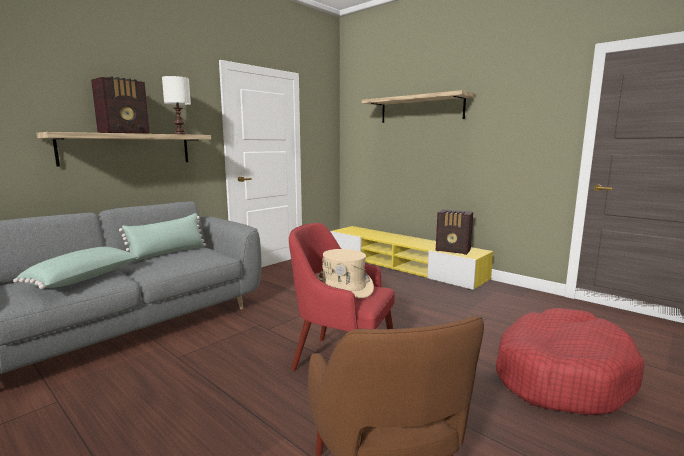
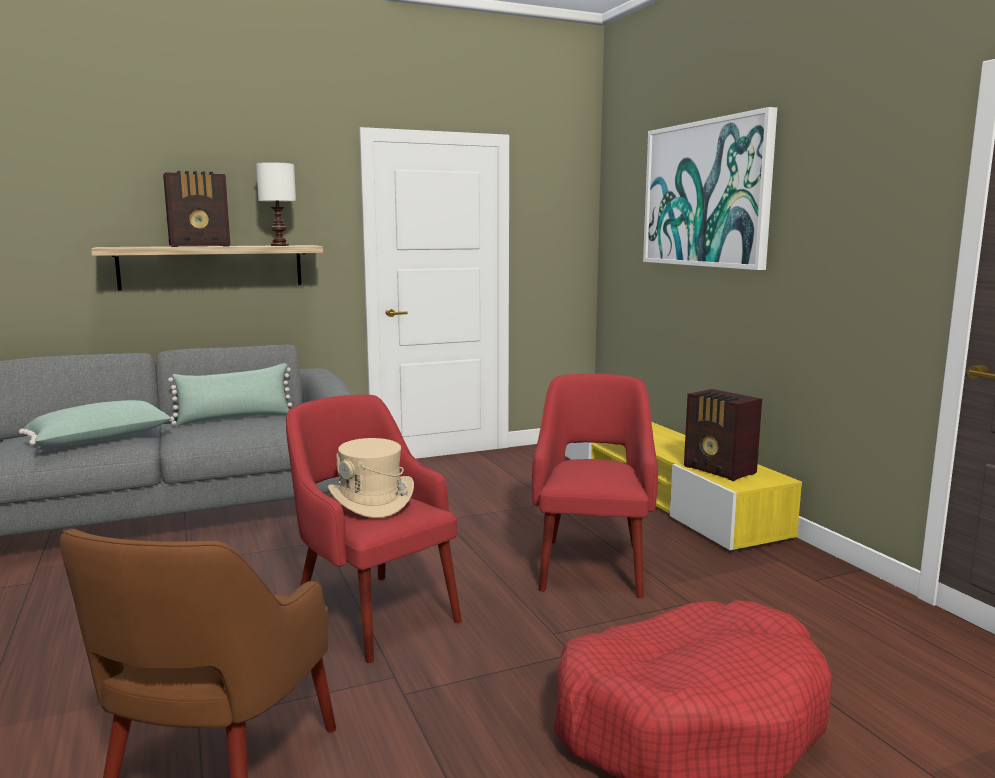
camera: 25 degrees right, 0 degrees up
(421, 109) = (705, 194): shelf -> picture
(421, 308) = (592, 565): none -> red armchair

